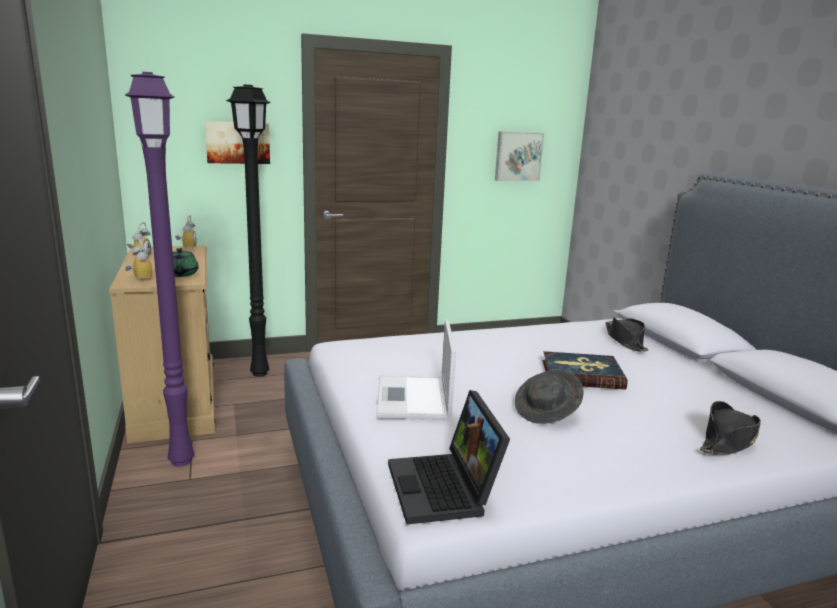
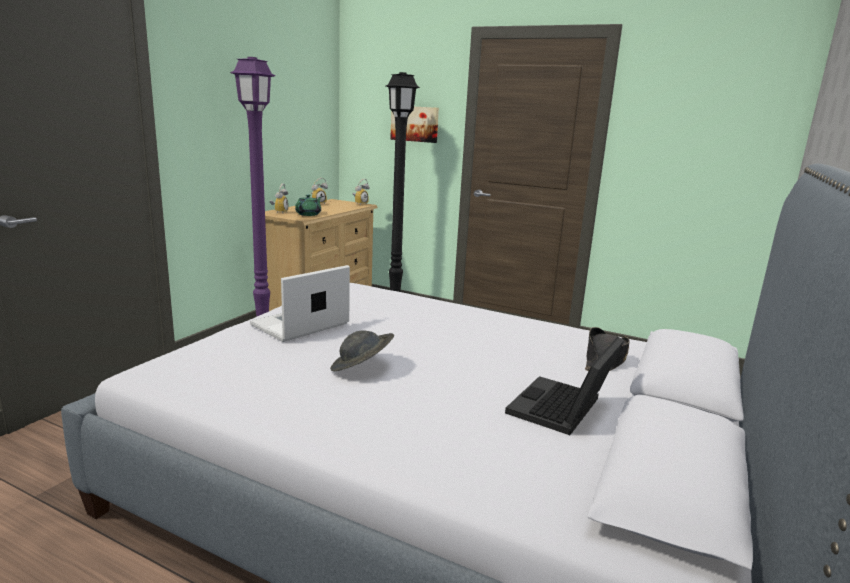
camera: 45 degrees right, 0 degrees up
(445, 489) = (175, 369): laptop -> laptop (562, 410)
(518, 156) = (700, 150): picture -> none
(582, 374) = (468, 361): book -> none
(729, 440) = (451, 457): black hat -> none

